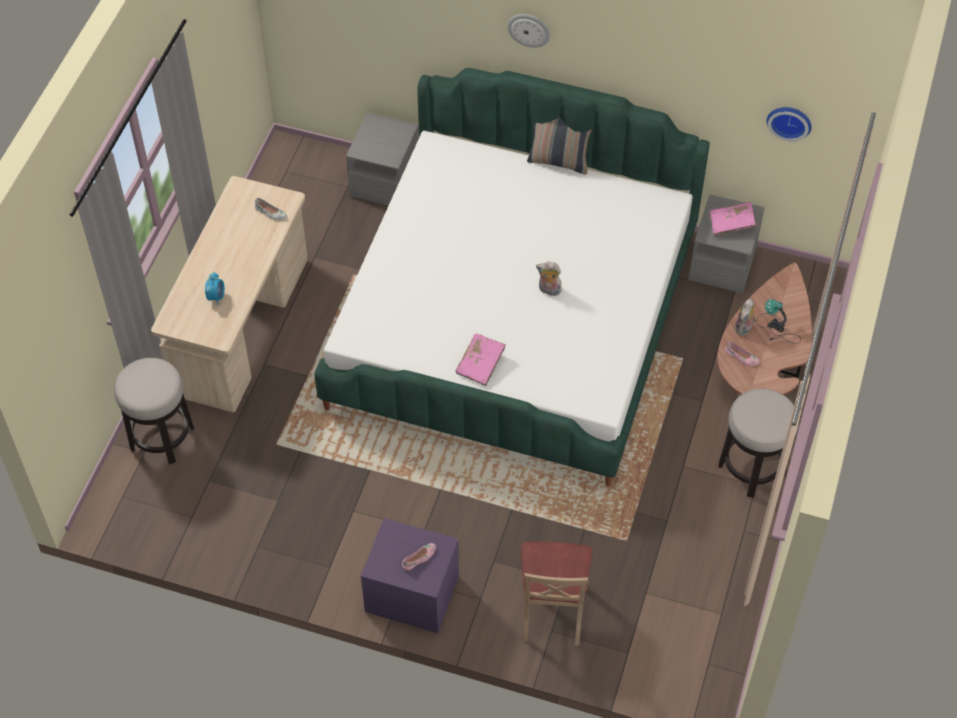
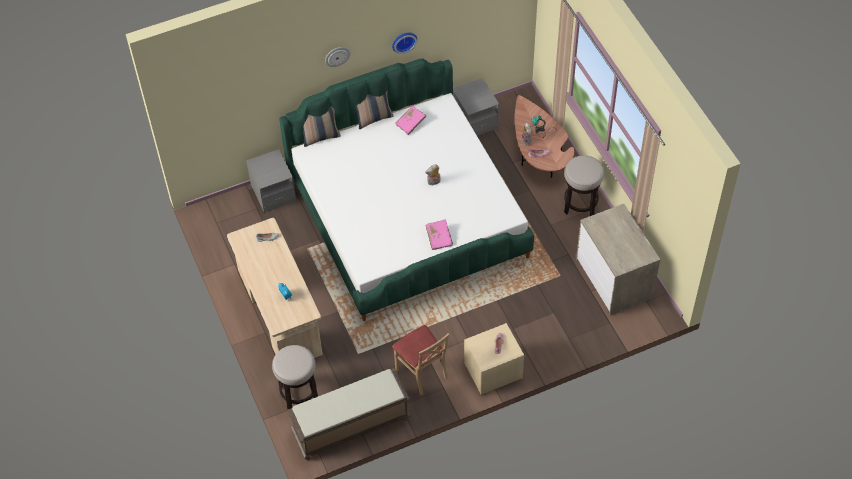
camera: 40 degrees left, 0 degrees up
(175, 524) = (350, 426): none -> brown bench
(411, 594) = (493, 371): purple nightstand -> beige nightstand
(470, 140) = (320, 137): none -> pillow
(552, 612) = (561, 330): beige chair -> beige chair (422, 372)
(694, 600) = (614, 279): none -> dresser
(732, 224) = (476, 95): pink book -> pink book (410, 123)
(789, 120) = (487, 23): wall clock -> wall clock (403, 41)

